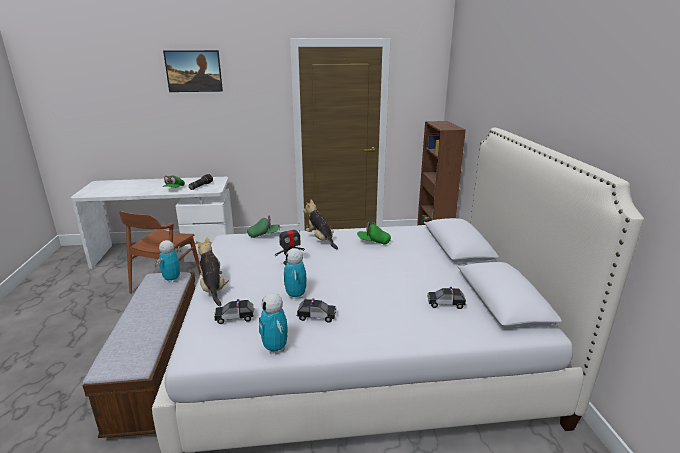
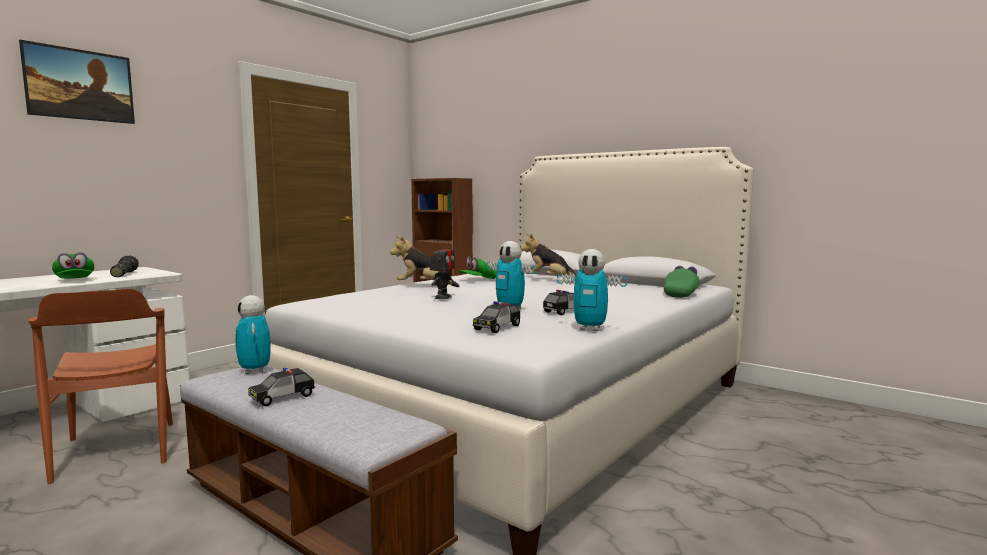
camera: 45 degrees left, 15 degrees down
(213, 289) = (410, 323): plush toy -> plush toy (549, 280)
(264, 235) = (346, 293): green cap -> green cap (681, 294)
(446, 304) = (630, 289): toy car -> toy car (283, 397)

